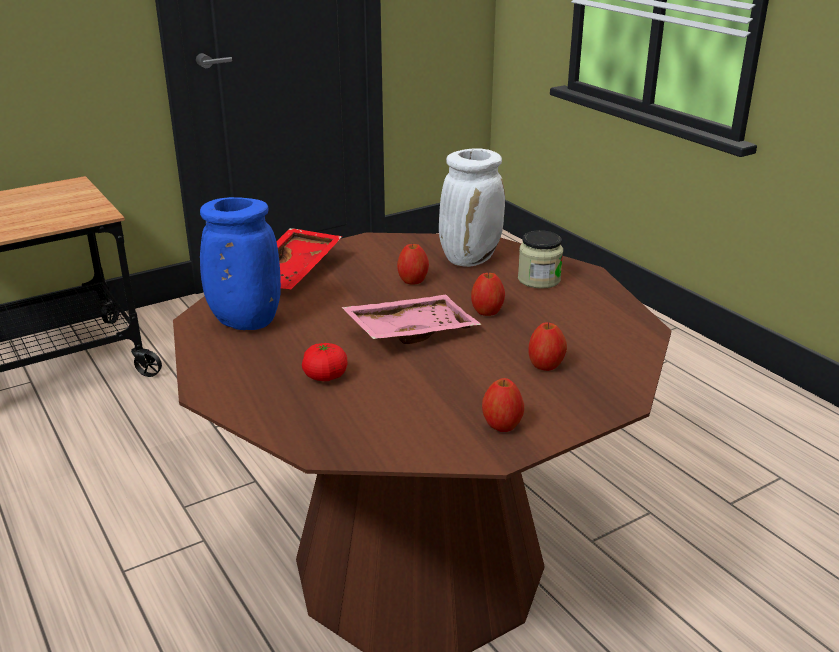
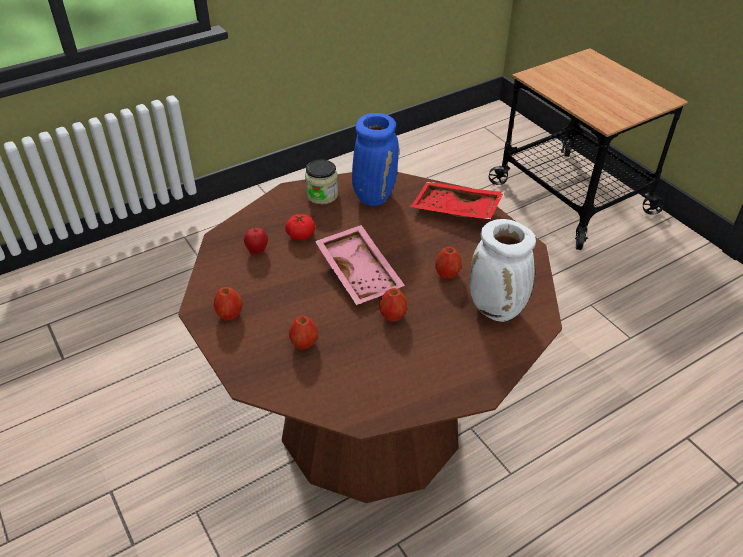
camera: 90 degrees right, 15 degrees up
(359, 411) = (257, 251): none -> apple
(539, 279) = (458, 354): jar -> jar (322, 195)

